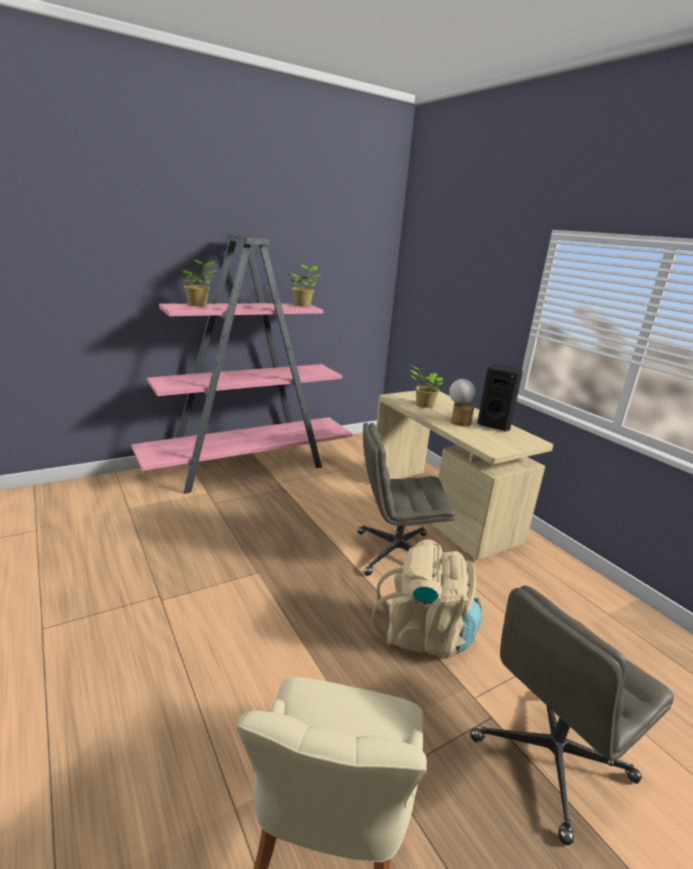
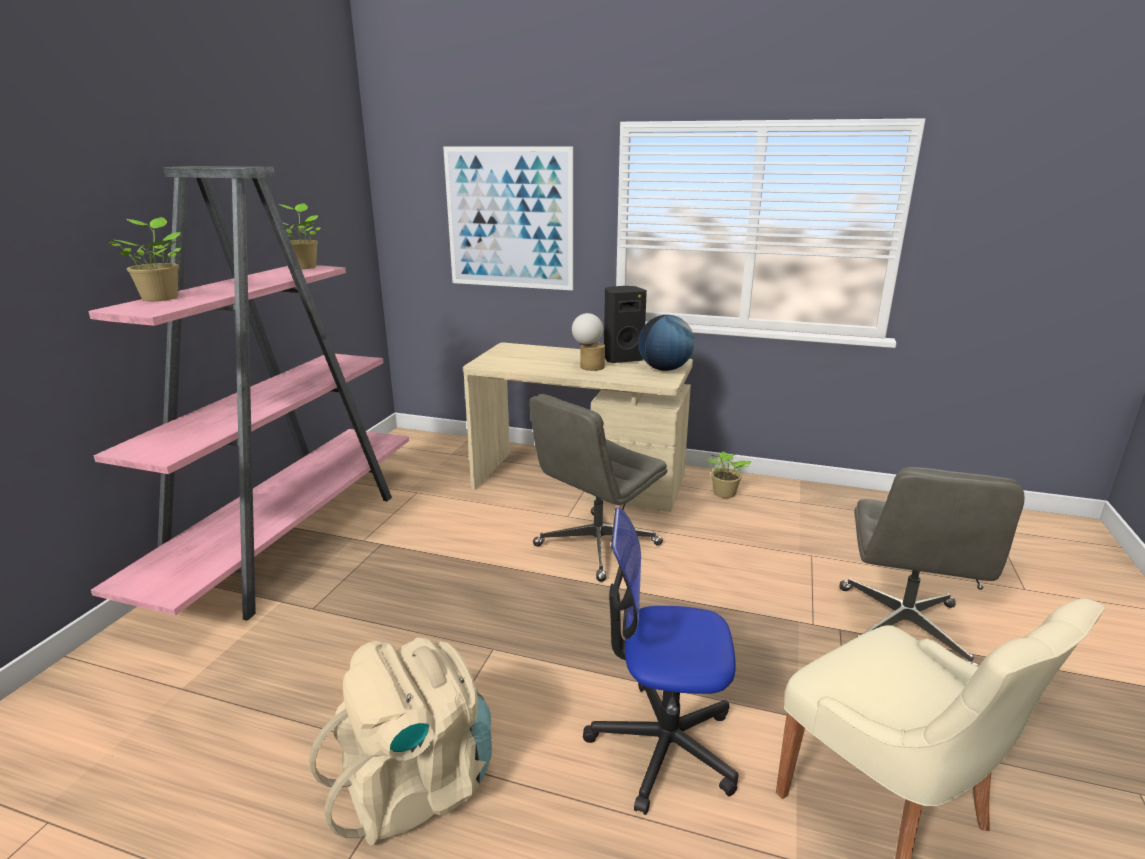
camera: 40 degrees left, 0 degrees up
(263, 684) = (663, 745): none -> office chair
(423, 405) = (526, 362): potted plant -> potted plant (723, 494)
(424, 634) = (717, 600): beige backpack -> beige backpack (416, 786)
(465, 298) = (509, 219): none -> picture
(512, 443) = (664, 369): none -> globe

